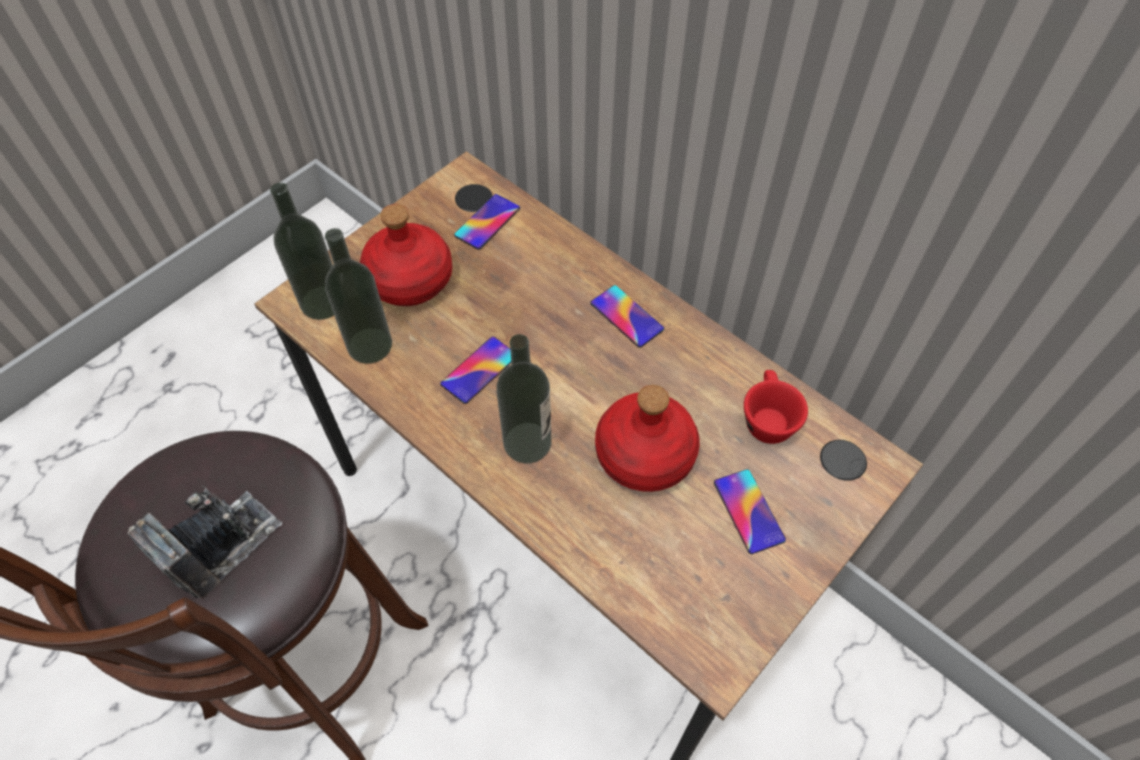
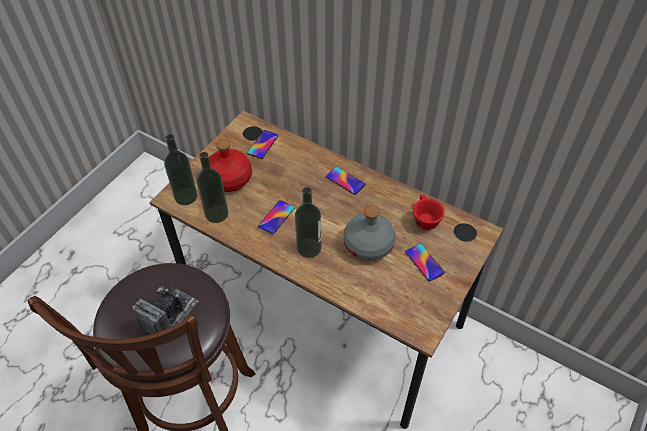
camera: 10 degrees left, 5 degrees down
(646, 453) = (369, 244): red bottle -> grey bottle

